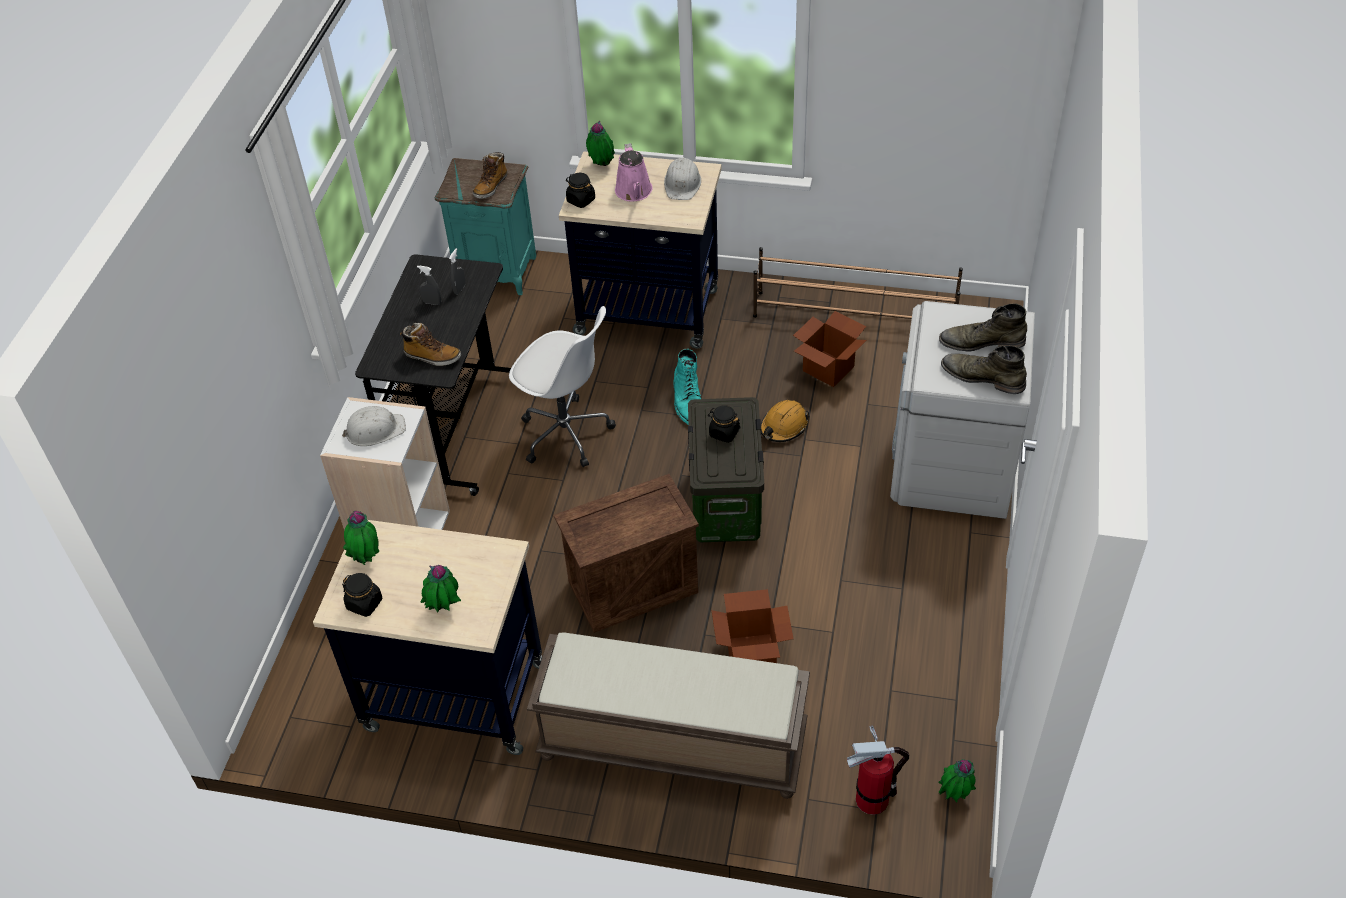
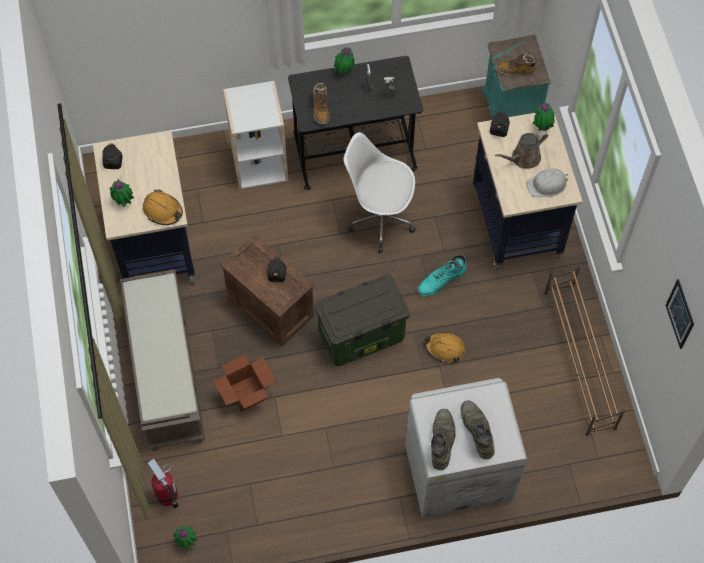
camera: 65 degrees right, 15 degrees up
(367, 558) = (144, 149): potted plant -> potted plant (344, 72)
(375, 430) = (253, 107): white hard hat -> none
(489, 564) = (163, 210): none -> orange hard hat
(568, 435) = (379, 220): white office chair -> white office chair turned 105 degrees clockwise
(634, 192) = (523, 158): pink watering can -> brown watering can
(724, 433) = (367, 305): black jar -> black jar (277, 274)
(828, 368) = (515, 359): cardboard box -> none
(969, 56) = (680, 314): none -> picture

